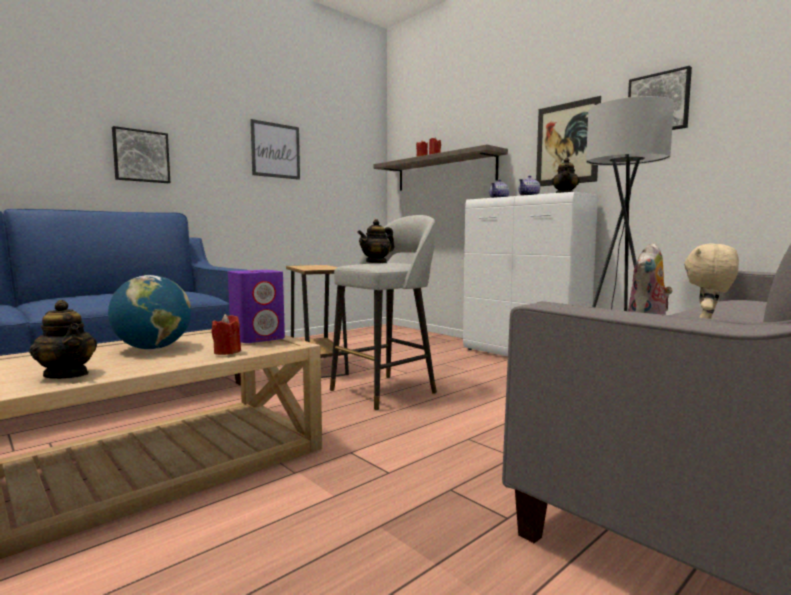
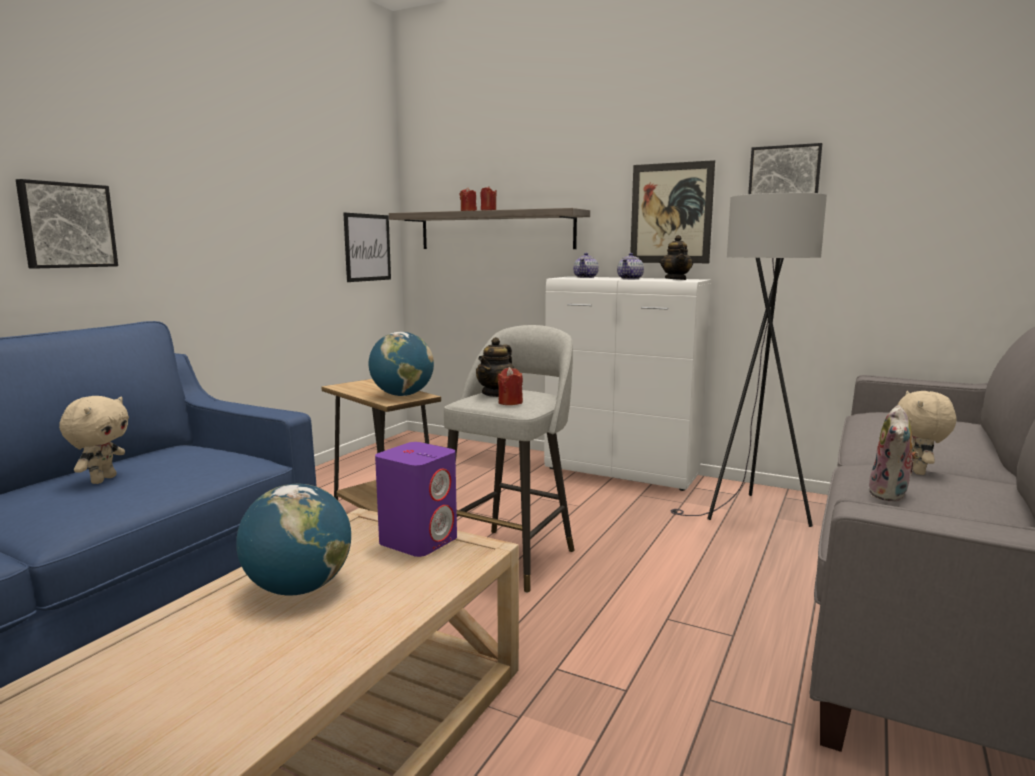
camera: 20 degrees left, 5 degrees up
(67, 375) = (262, 677): teapot -> none
(110, 294) = (102, 479): none -> beige plush toy
(227, 352) = (423, 581): red candle -> red candle (510, 402)
(275, 150) = (261, 201): picture -> picture (367, 247)
(325, 268) = (402, 395): none -> globe

